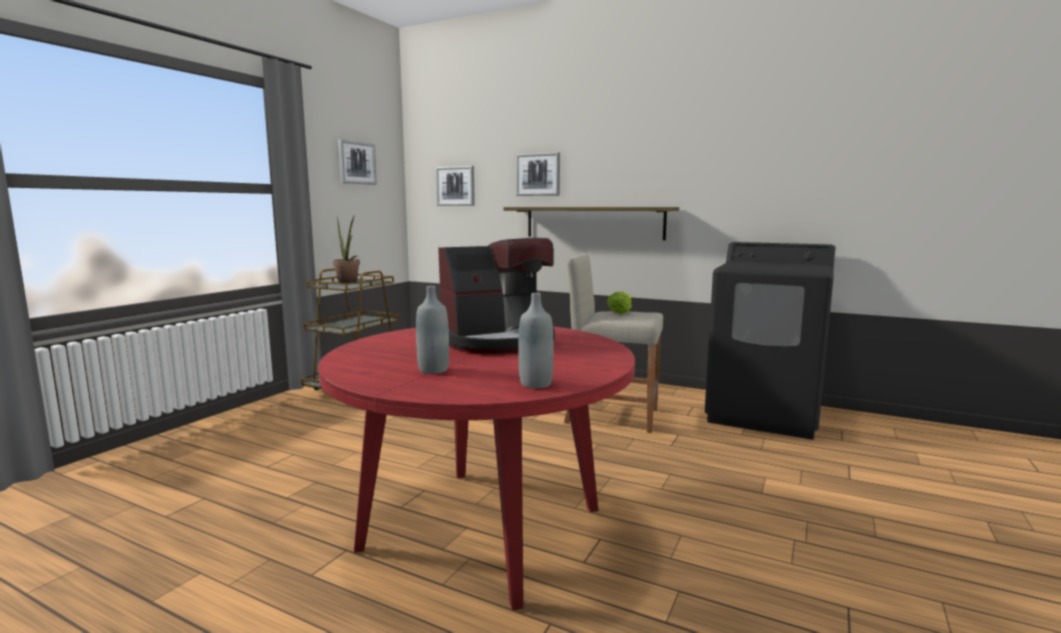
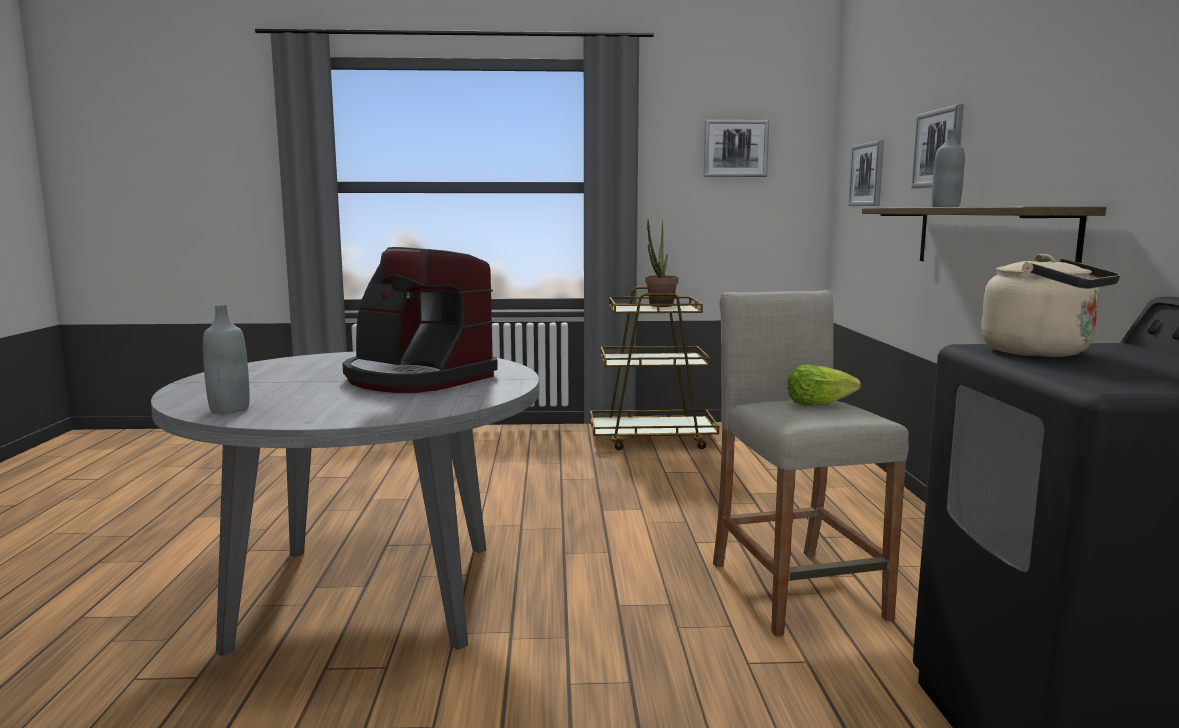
camera: 60 degrees right, 0 degrees up
(433, 370) = (269, 380): grey bottle -> grey bottle (945, 207)
(483, 528) = (368, 594): red dining table -> grey dining table
(748, 266) = (1043, 353): none -> beige kettle

